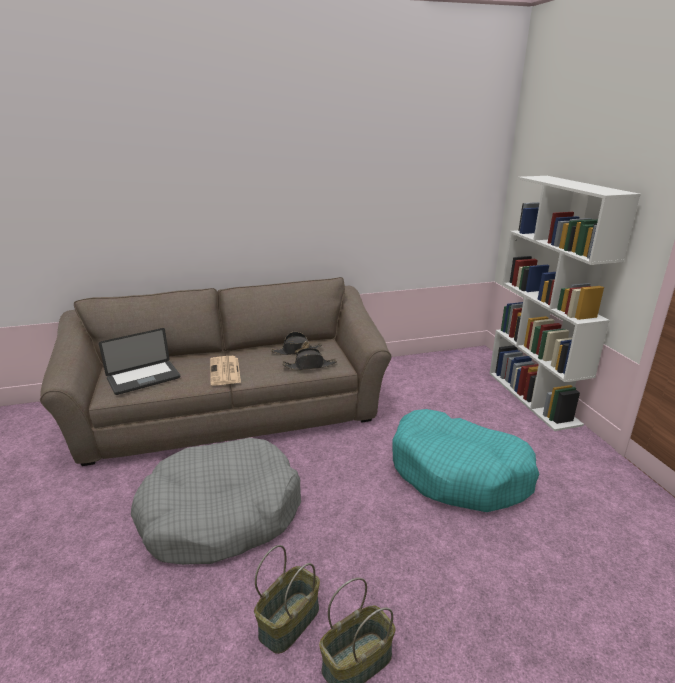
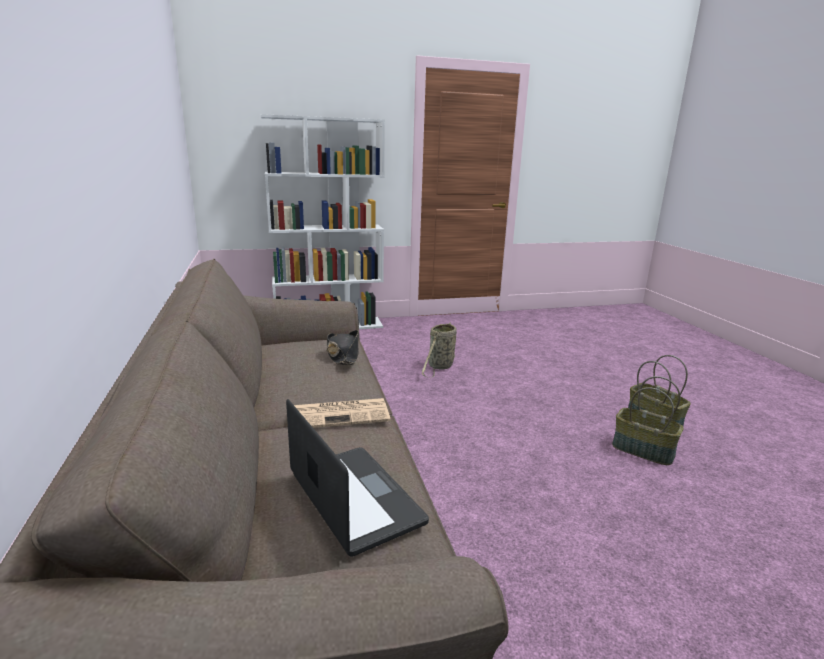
camera: 90 degrees left, 5 degrees down
(221, 514) = (535, 503): grey dog bed -> none
(296, 351) = (292, 362): black hat -> none
(459, 473) = (440, 367): turquoise dog bed -> basket

